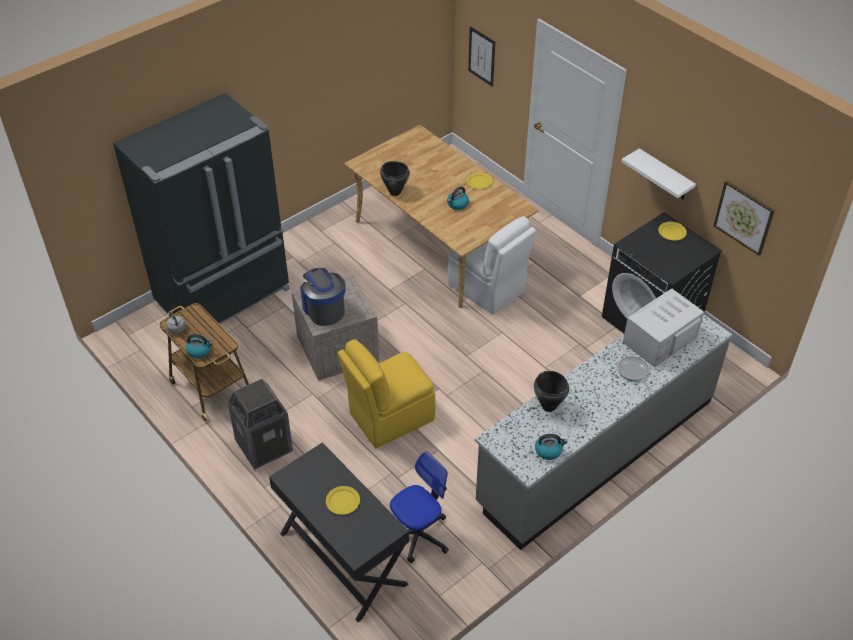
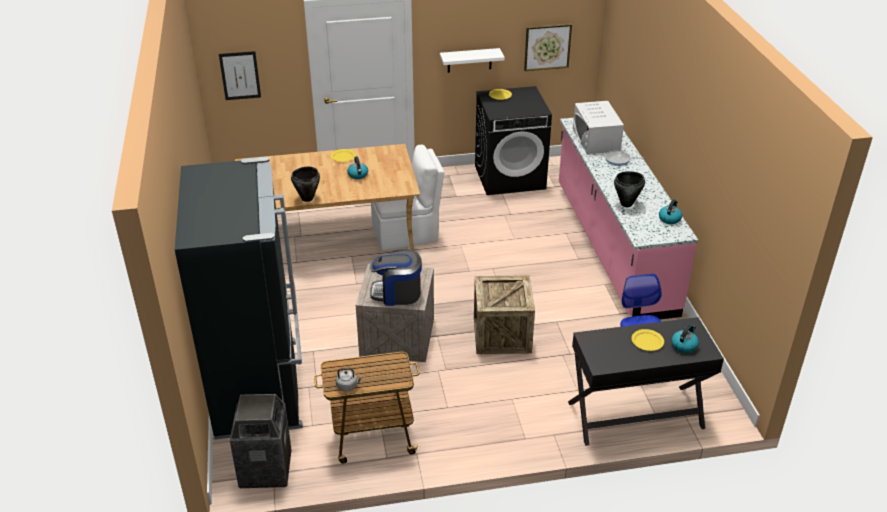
camera: 60 degrees left, 10 degrees down
(200, 351) = (391, 379): kettle -> kettle (684, 345)
(264, 446) = (476, 422): trash can -> trash can (265, 469)
(389, 417) = (502, 335): yellow chair -> crate
(596, 451) = (612, 247): grey counter -> pink counter

